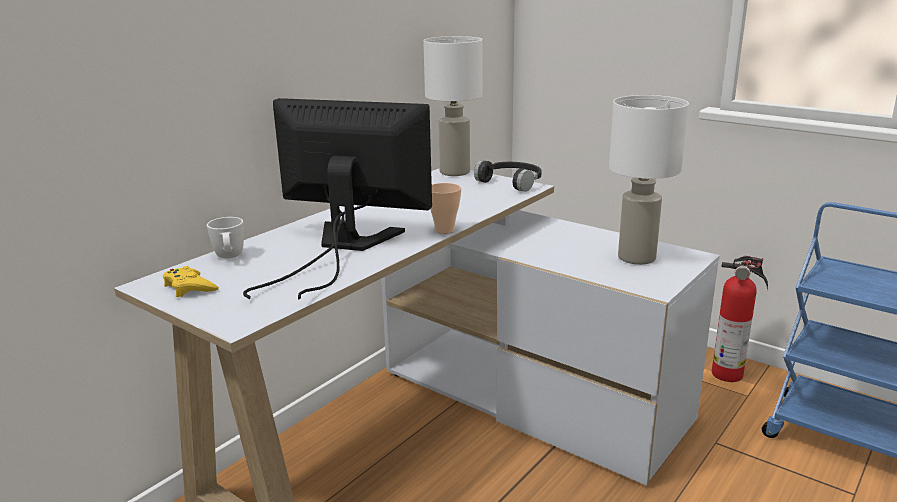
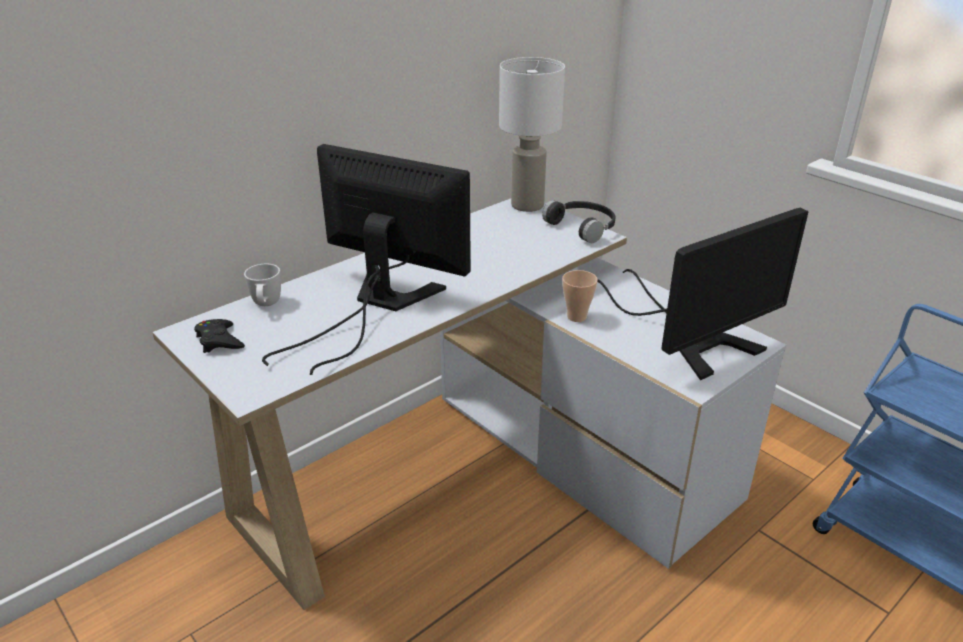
camera: 10 degrees right, 10 degrees up
(190, 287) = (219, 341): yellow game controller -> black game controller
(444, 230) = (487, 291): cup -> cup (577, 317)
(636, 257) = (692, 337): white table lamp -> monitor
(729, 374) = (802, 450): fire extinguisher -> none

